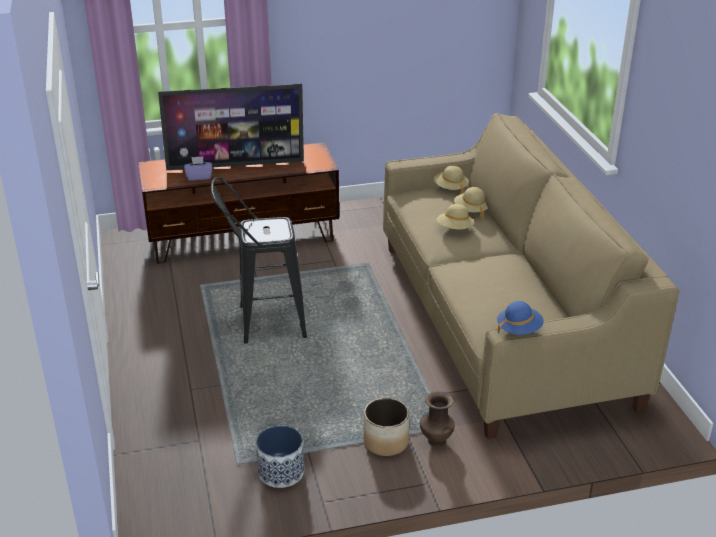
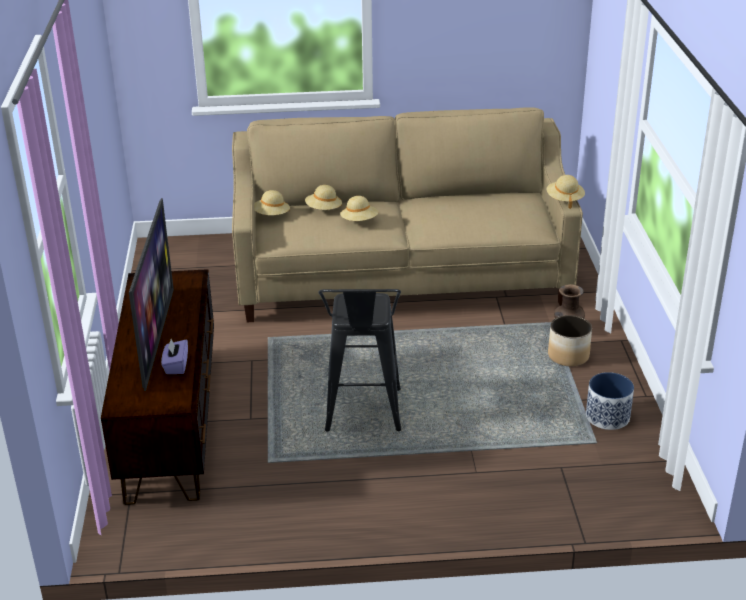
camera: 80 degrees left, 0 degrees up
(519, 329) = (564, 199): blue hat -> beige hat

